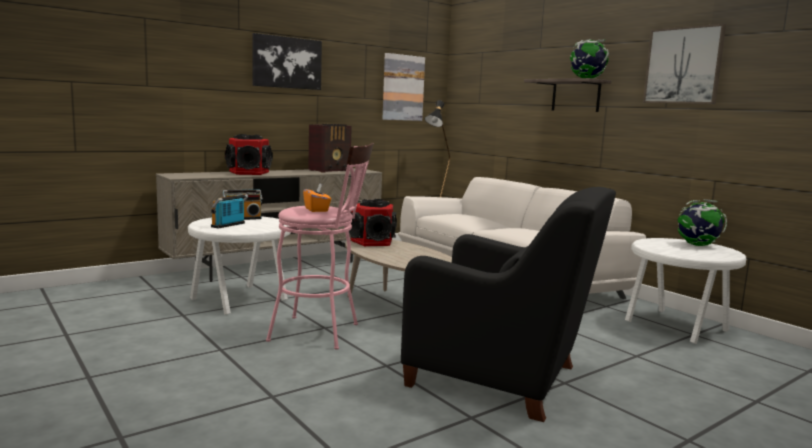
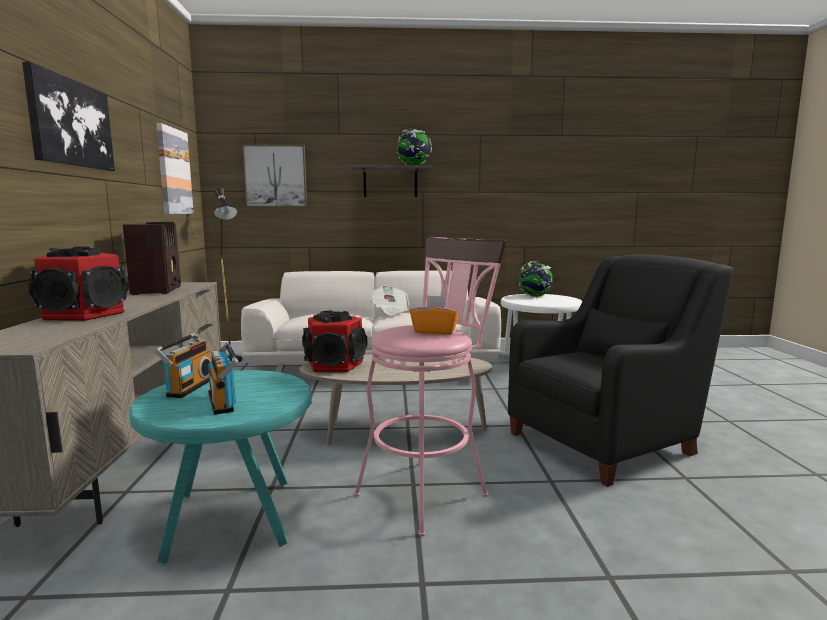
camera: 55 degrees left, 0 degrees up
(241, 300) = (233, 516): white side table -> turquoise side table
(516, 224) = (390, 311): none -> newspaper
(683, 65) = (492, 157): picture -> picture (275, 176)

